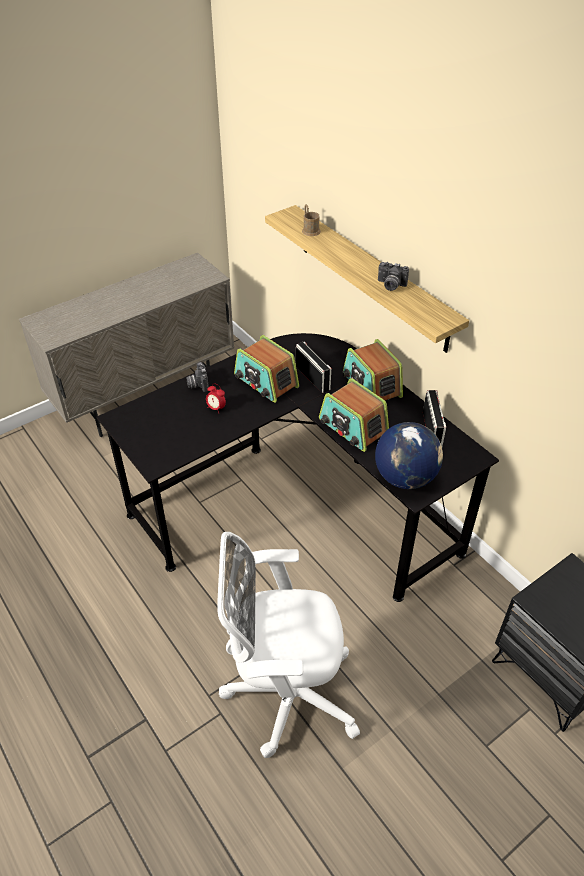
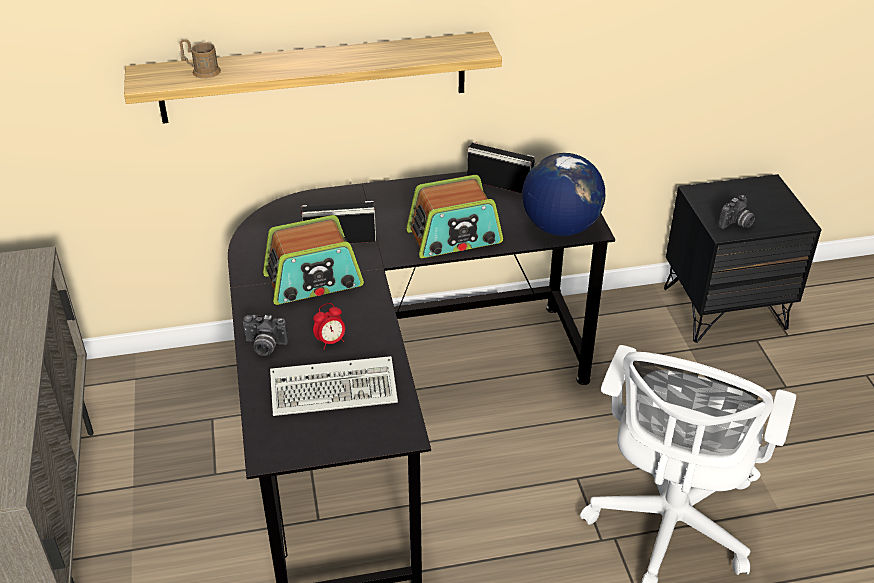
camera: 65 degrees left, 5 degrees down
(177, 425) = (336, 389): none -> keyboard
(371, 385) = (393, 200): radio -> none
(390, 285) = (383, 54): camera -> camera (736, 224)

